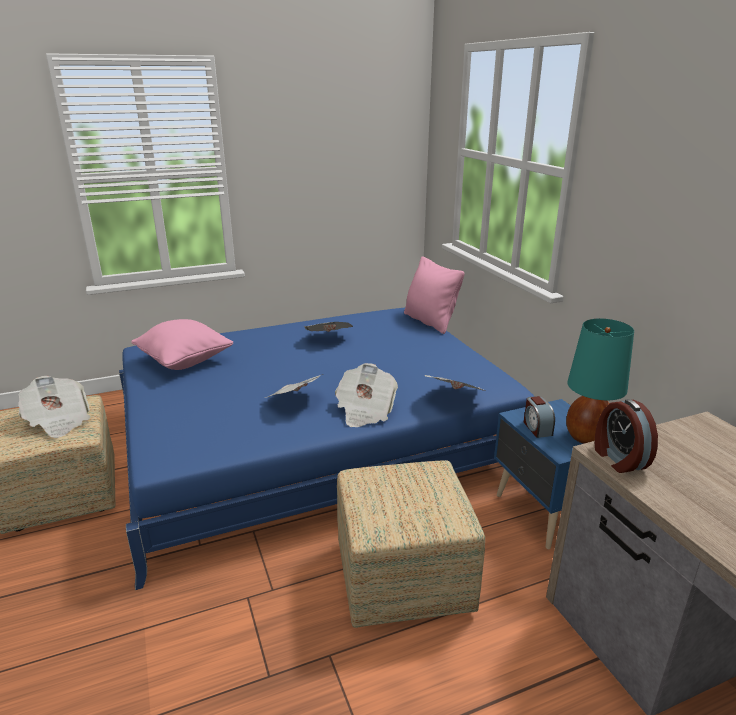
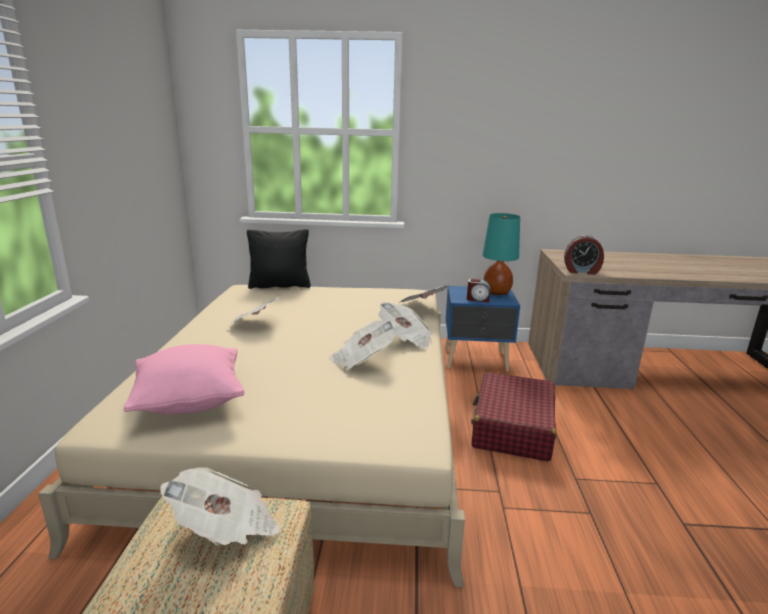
camera: 65 degrees left, 5 degrees down
(315, 440) = (307, 419): blue bed -> beige bed
(401, 579) = (512, 428): ottoman -> red suitcase
(430, 322) = (280, 285): pink pillow -> black pillow

